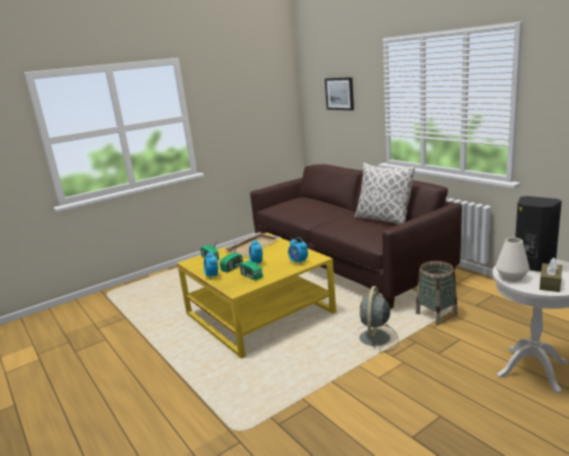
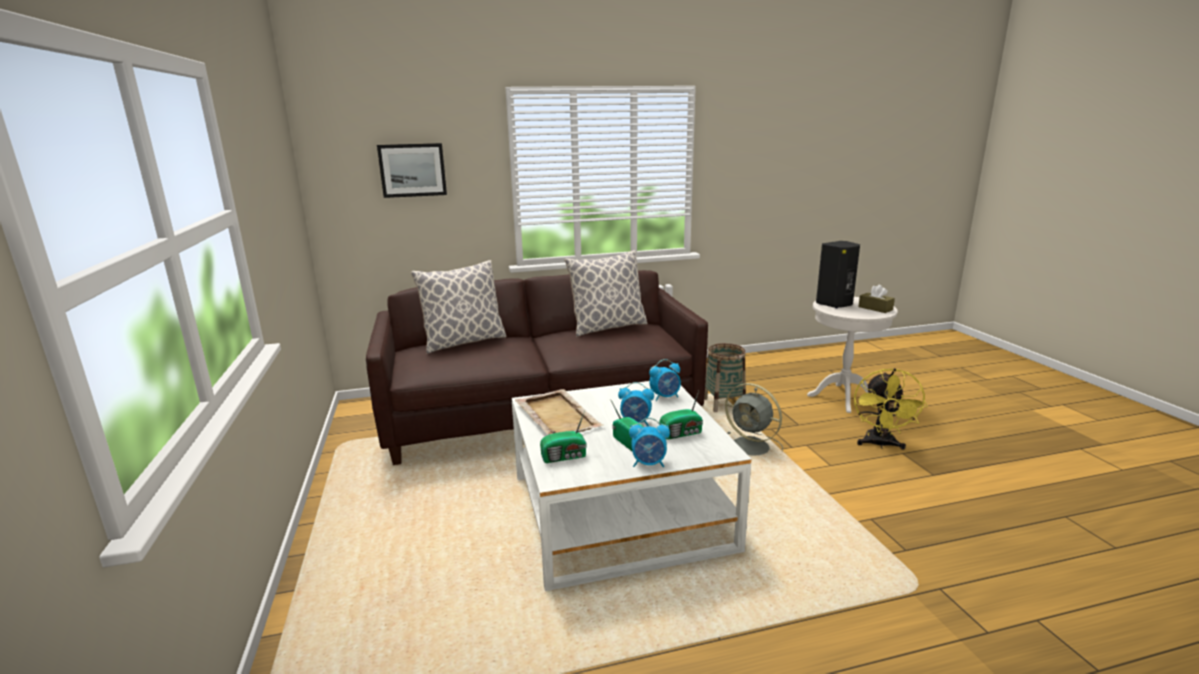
camera: 70 degrees left, 0 degrees up
(259, 313) = (619, 511): yellow coffee table -> white coffee table
(316, 201) = (463, 342): none -> pillow
(445, 401) = (880, 444): none -> yellow fan
(511, 277) = (856, 314): white vase -> none

